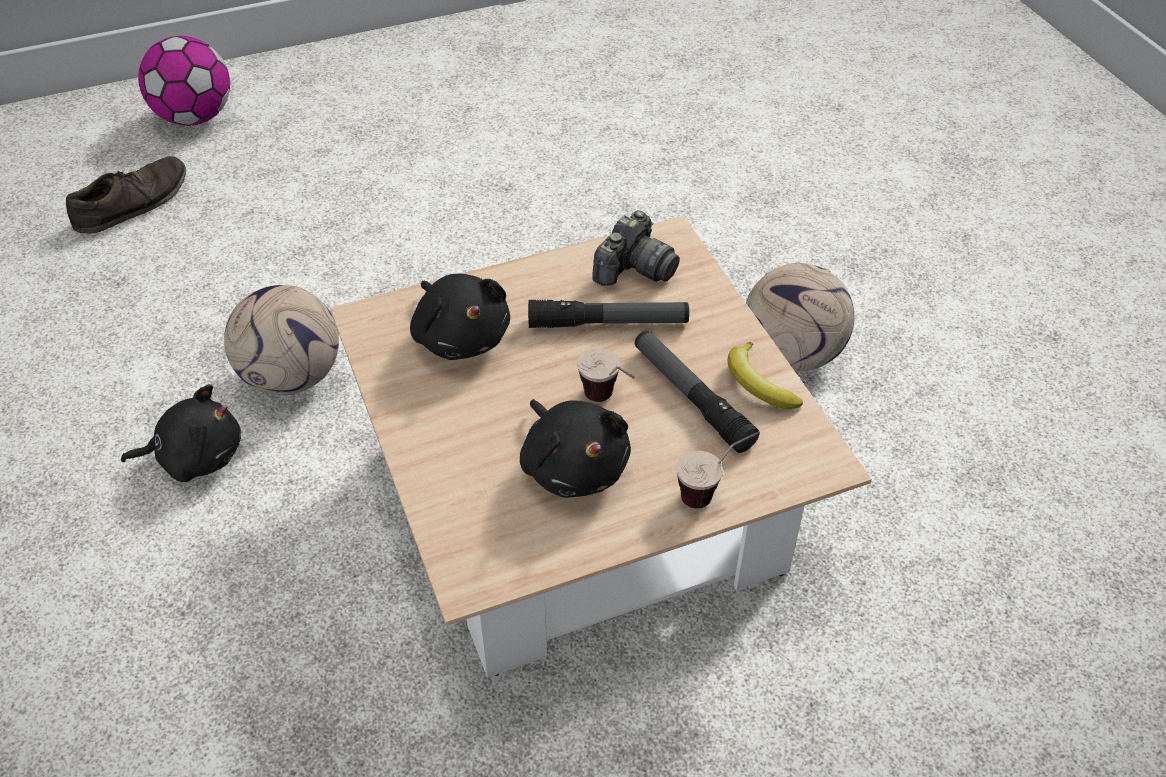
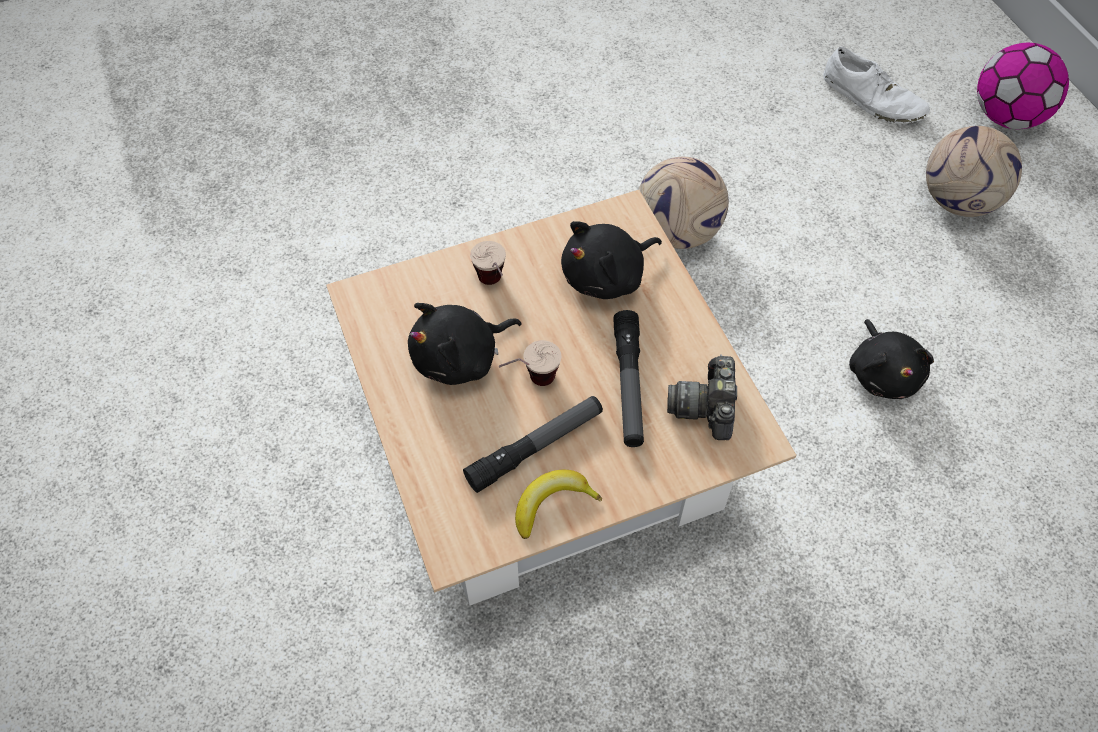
camera: 90 degrees right, 10 degrees up
(133, 203) = (872, 99): brown shoe -> white shoe
(196, 457) = (591, 187): black plush toy -> black plush toy (883, 373)
(634, 269) = (706, 407): camera -> camera turned 60 degrees clockwise
(713, 491) = (427, 458): cup -> cup (494, 287)
(790, 353) = (747, 639): football -> football (959, 200)

